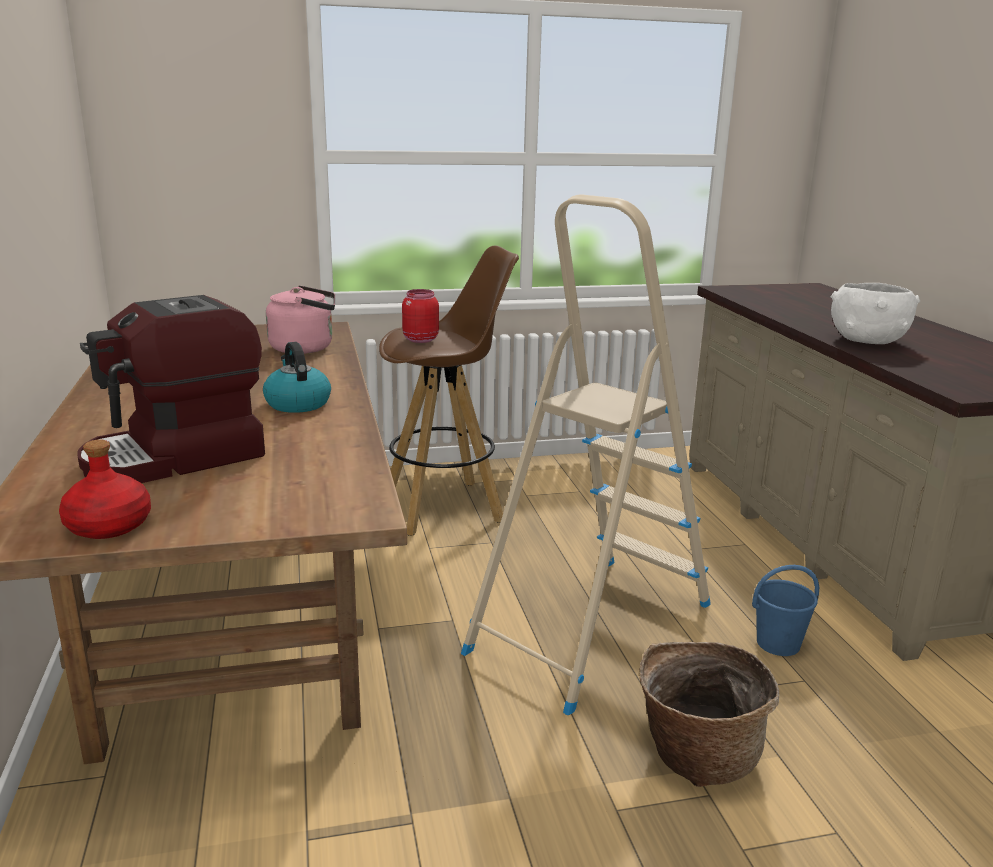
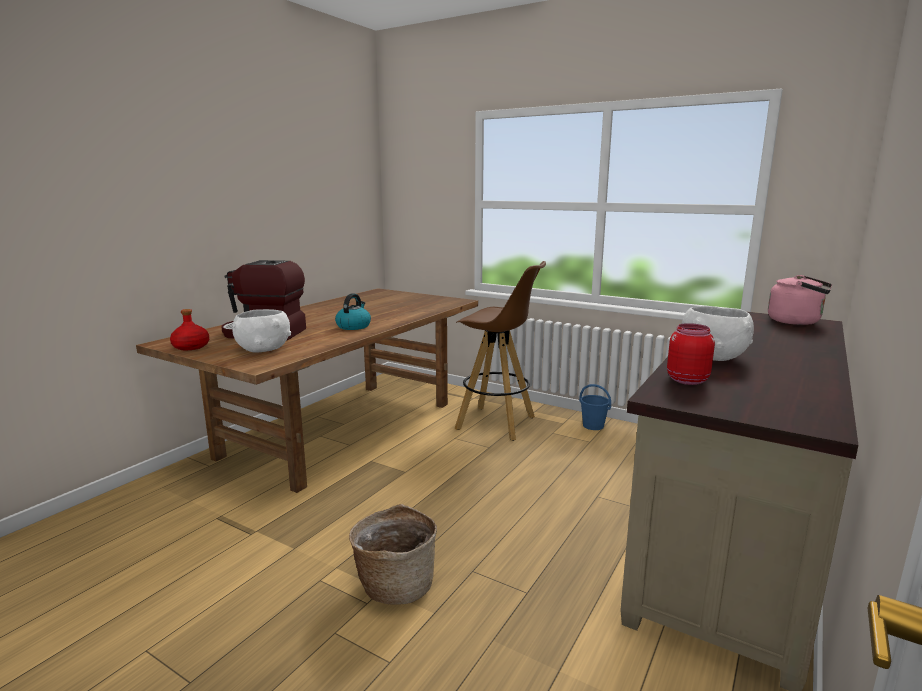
camera: 45 degrees right, 5 degrees down
(277, 484) = (263, 349): none -> white bowl
(306, 348) = (423, 307): pink kettle -> pink kettle (797, 321)
(419, 340) = (487, 313): red jar -> red jar (686, 380)
(593, 626) = (463, 505): beige step ladder -> none
(779, 643) = (551, 568): blue bucket -> blue bucket (593, 426)

